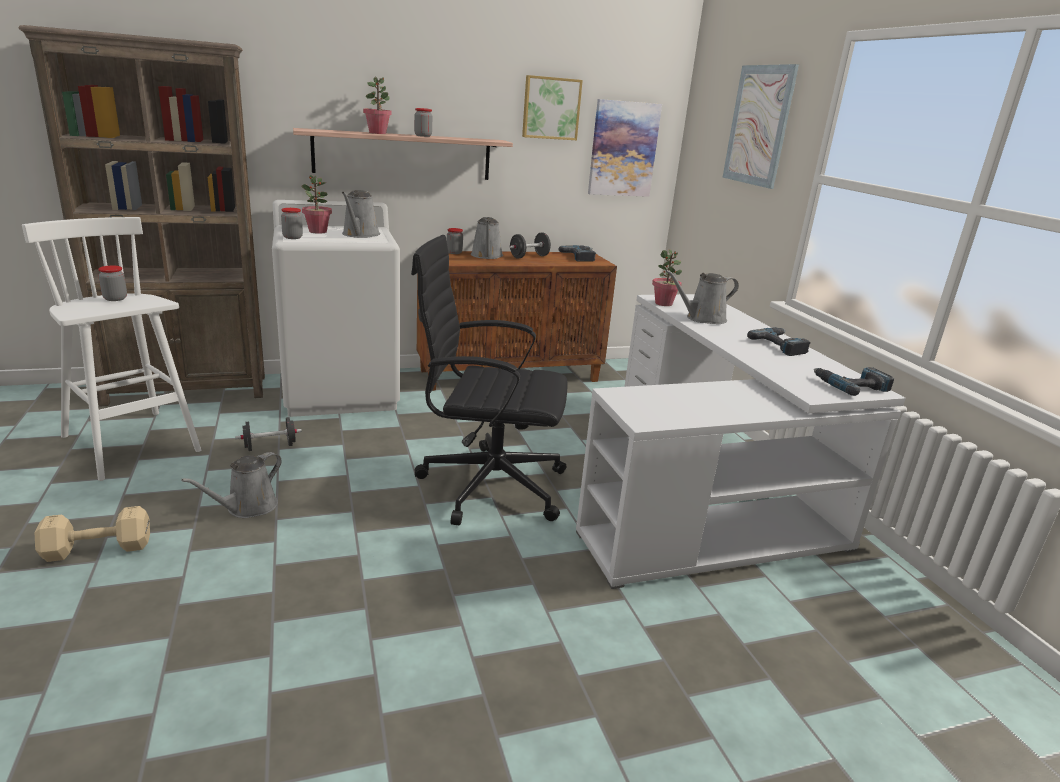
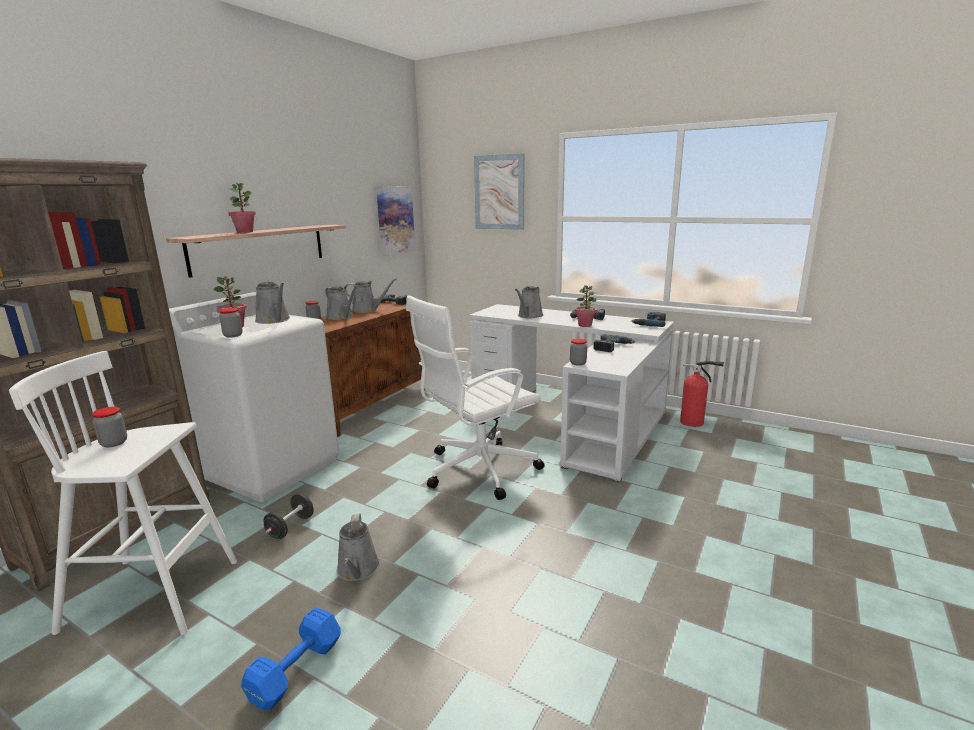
camera: 40 degrees left, 5 degrees down
(95, 549) = (294, 672): beige dumbbell -> blue dumbbell
(423, 136) = (280, 229): jar -> jar (578, 363)
(488, 485) = (477, 470): black office chair -> white office chair
(529, 257) = (367, 310): black dumbbell -> grey watering can
(551, 108) = (351, 196): picture -> none
(664, 303) = (494, 314): potted plant -> potted plant (585, 325)
(724, 394) = (612, 347): none -> power drill
(883, 587) = (694, 422): none -> fire extinguisher

